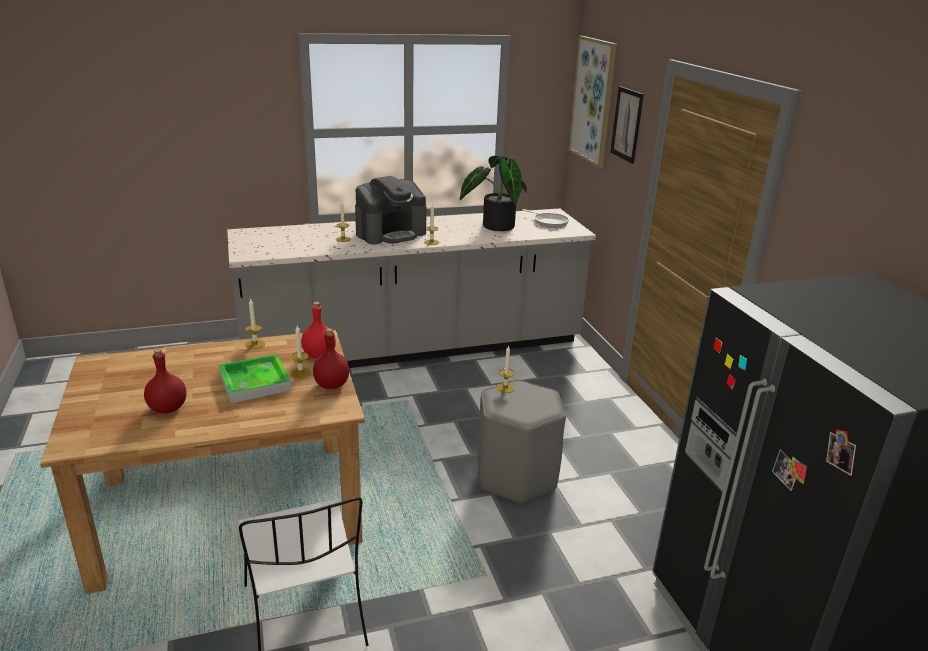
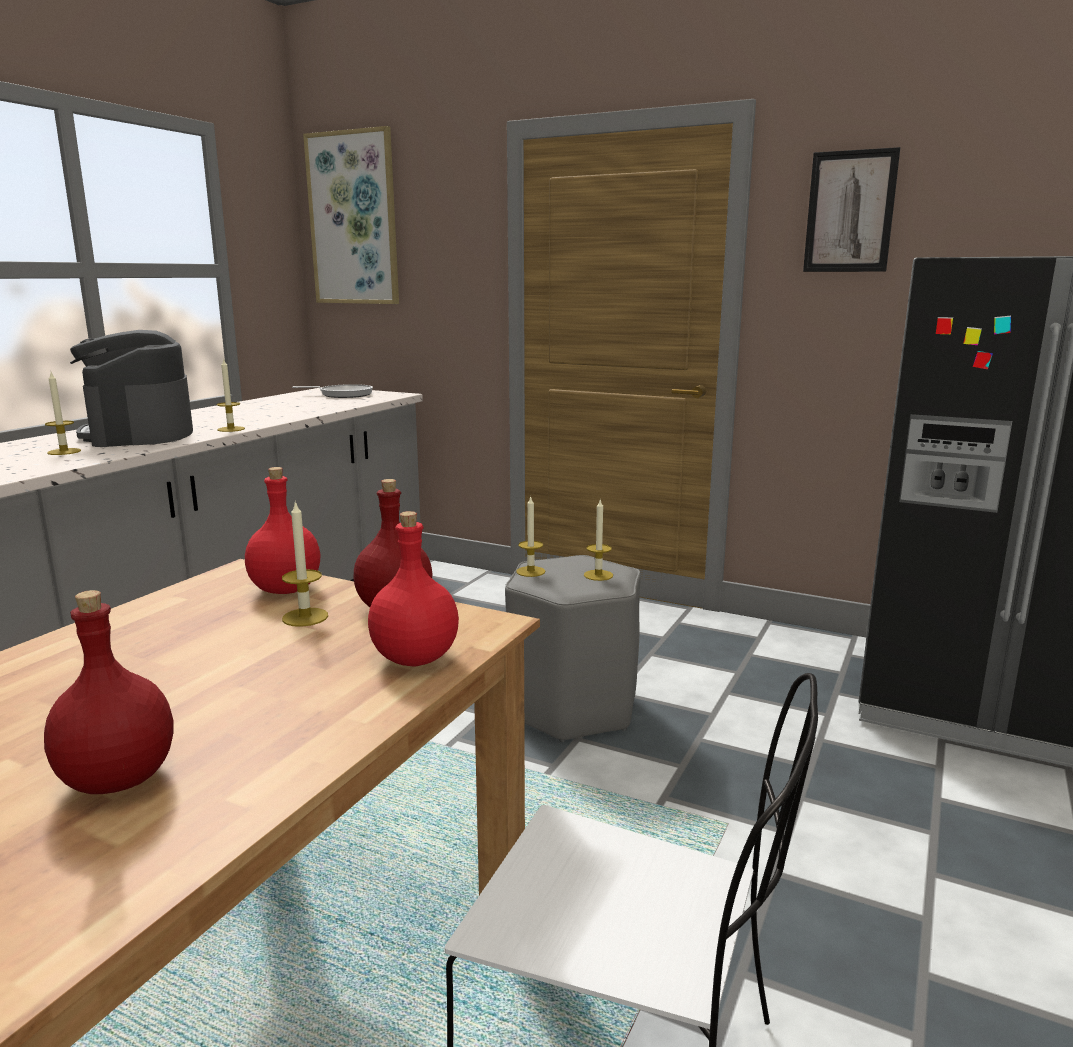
camera: 45 degrees left, 10 degrees down
(255, 344) = (118, 620): candle -> candle (598, 575)
(255, 382) = (242, 659): tray -> none
(294, 411) = (413, 659): none -> red bottle
(391, 233) = (139, 434): coffee machine -> coffee machine turned 150 degrees clockwise
(494, 226) = (282, 406): potted plant -> none
(627, 124) = (439, 229): picture -> picture (850, 212)

